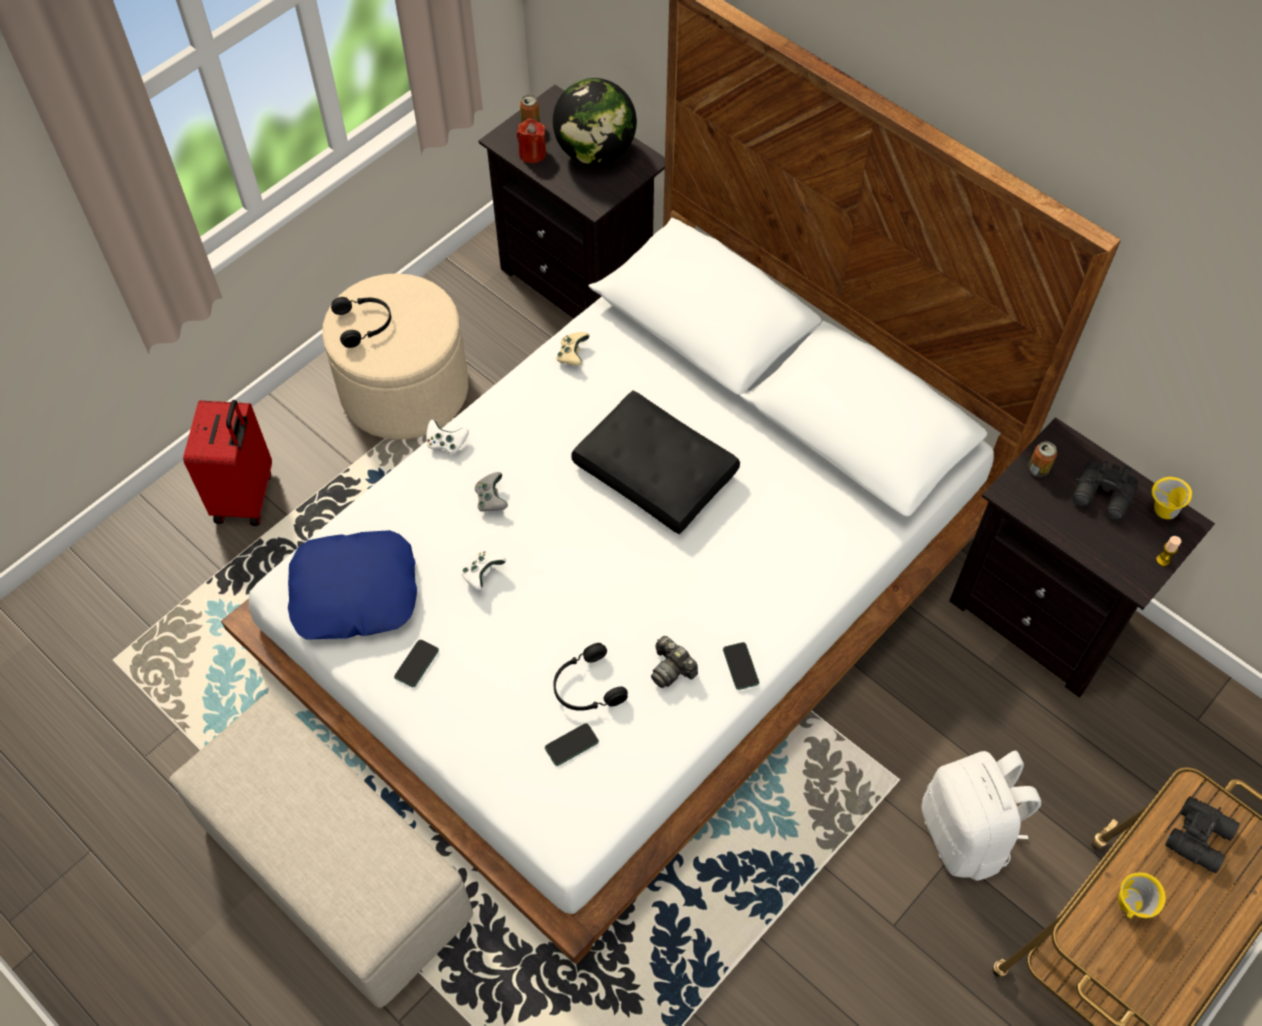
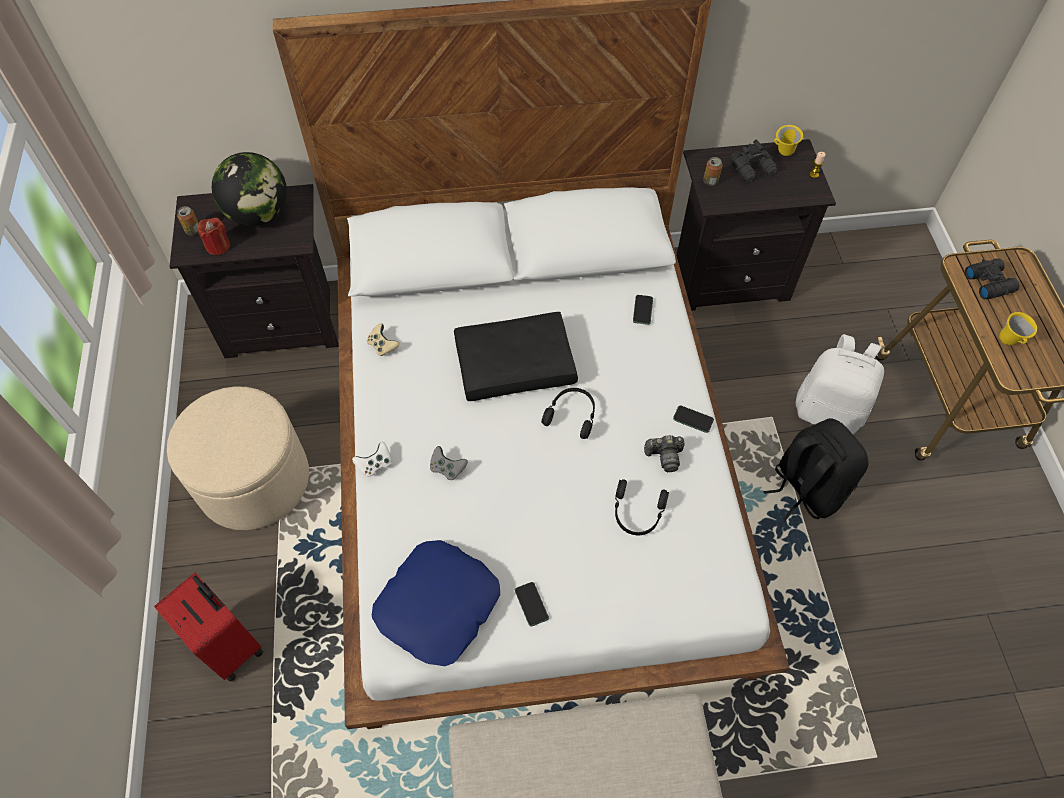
camera: 50 degrees left, 0 degrees up
(364, 324) = (212, 451): black headphones -> black headphones (572, 415)
(483, 574) = (501, 513): white game controller -> none
(571, 745) = (672, 551): phone -> phone (642, 310)
(840, 872) = (805, 489): none -> black backpack

